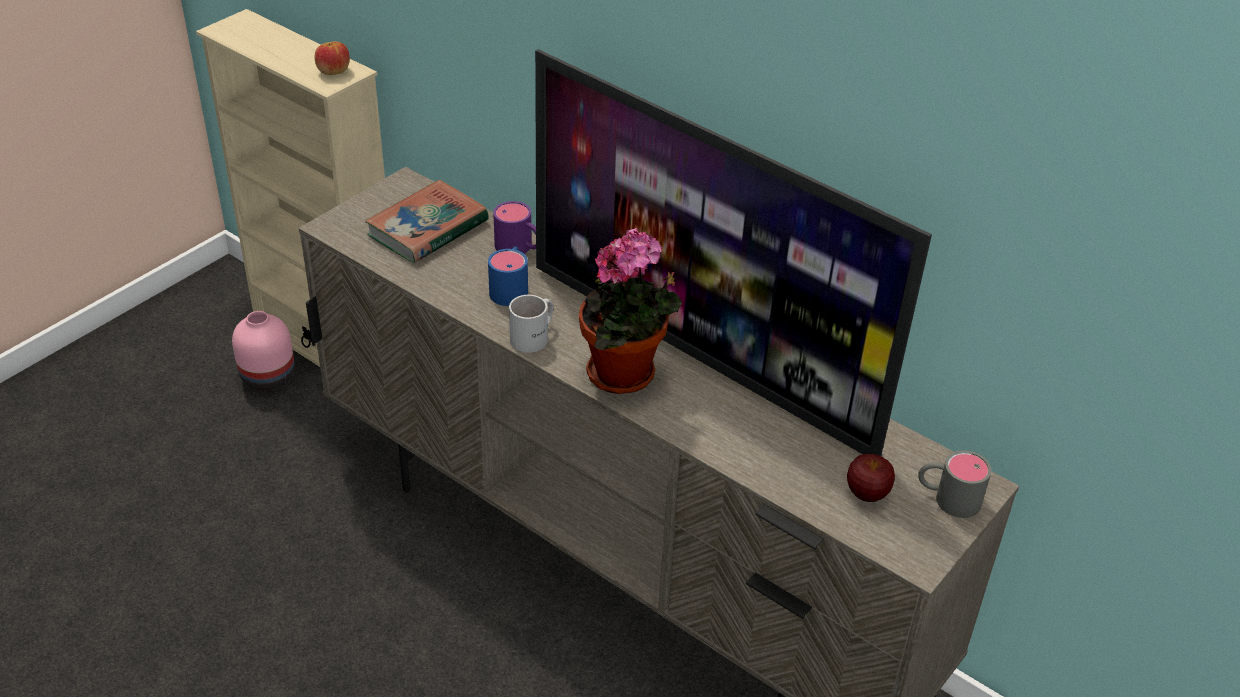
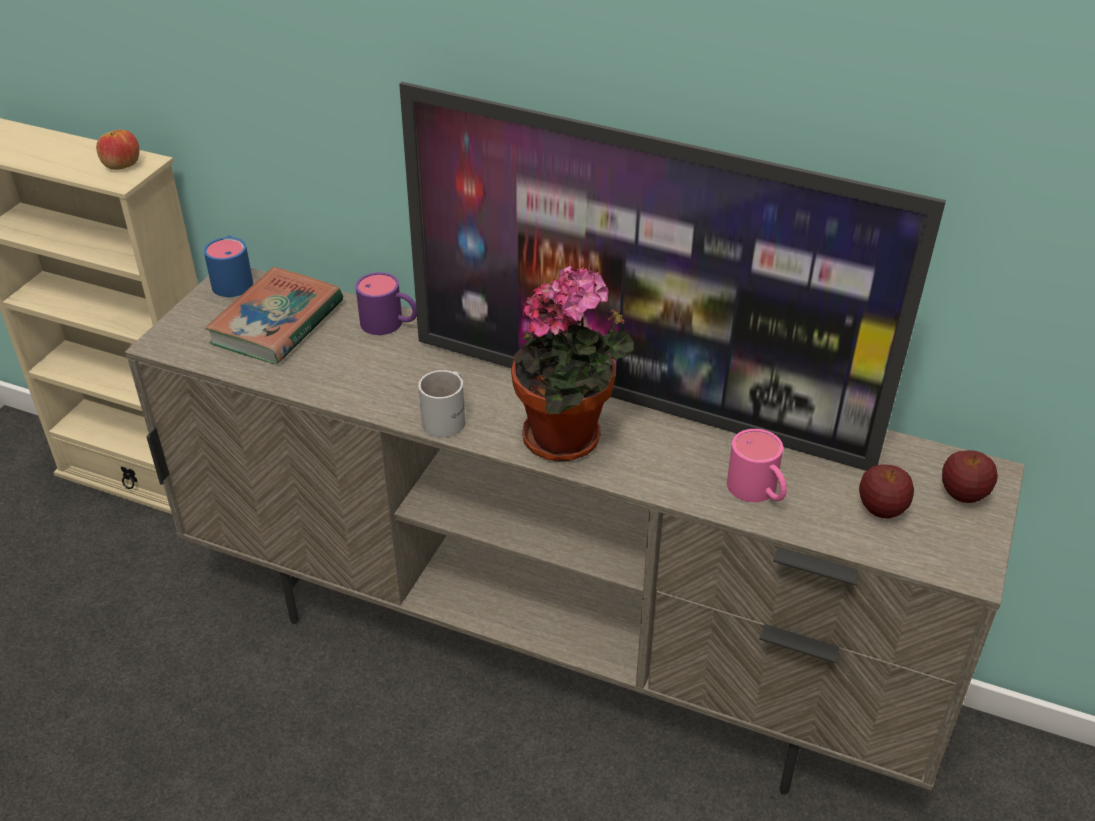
camera: 15 degrees left, 0 degrees up
(268, 378) = (94, 532): pink vase -> none
(511, 288) = (399, 369): blue mug -> blue mug (233, 279)
(766, 455) = (758, 492): none -> pink mug
(947, 498) = (963, 495): grey mug -> apple

